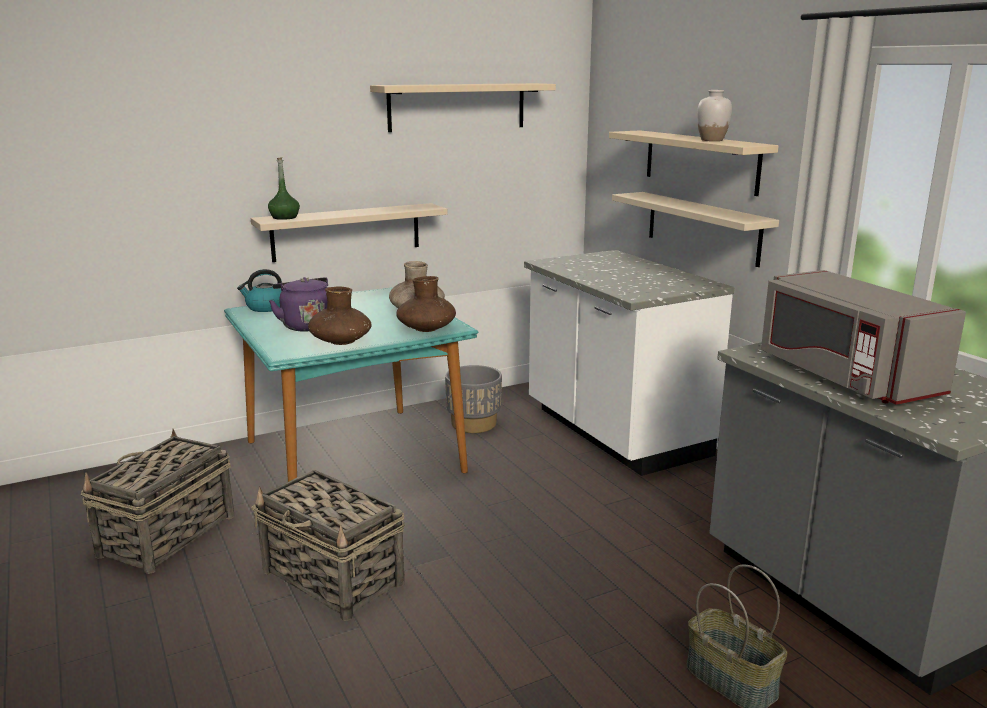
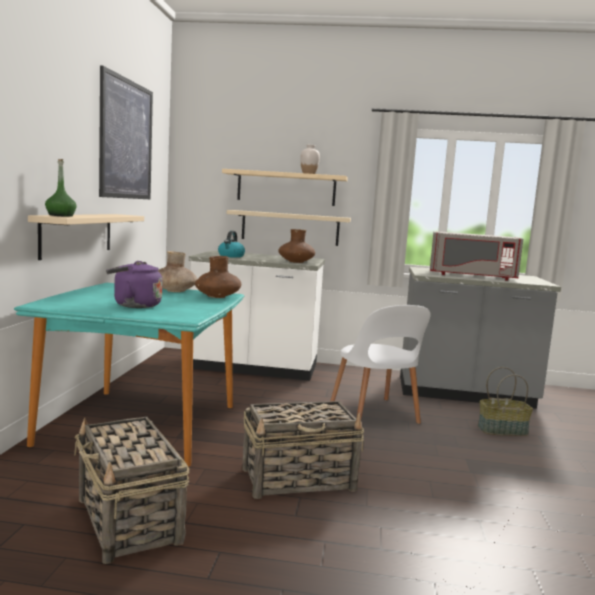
camera: 55 degrees left, 10 degrees down
(266, 308) = (54, 302): kettle -> kettle (231, 256)
(340, 341) = (195, 308): brown vase -> brown vase (296, 262)
(457, 107) = (126, 140): beige shelf -> picture
(473, 424) = (172, 385): grey planter -> none
(600, 557) = (375, 414): none -> white chair

